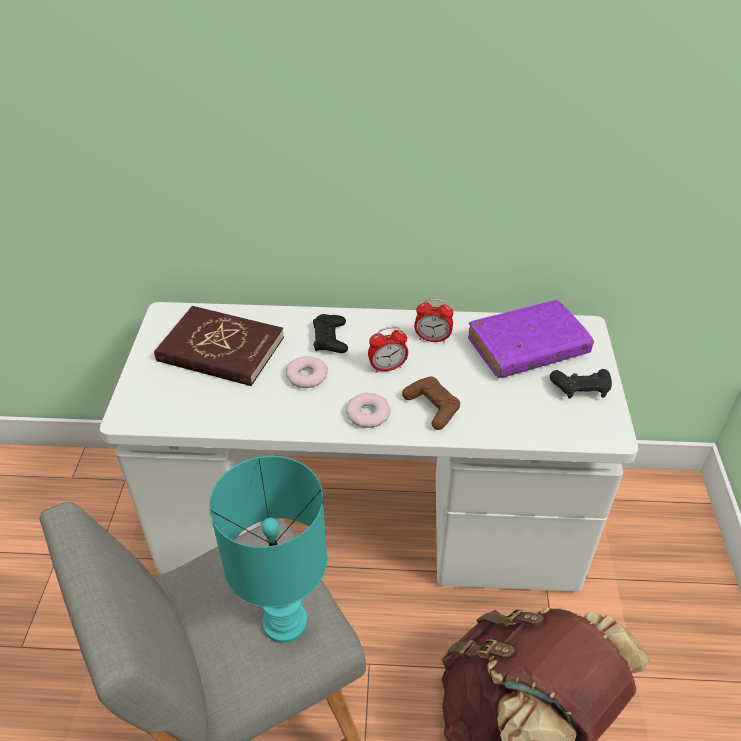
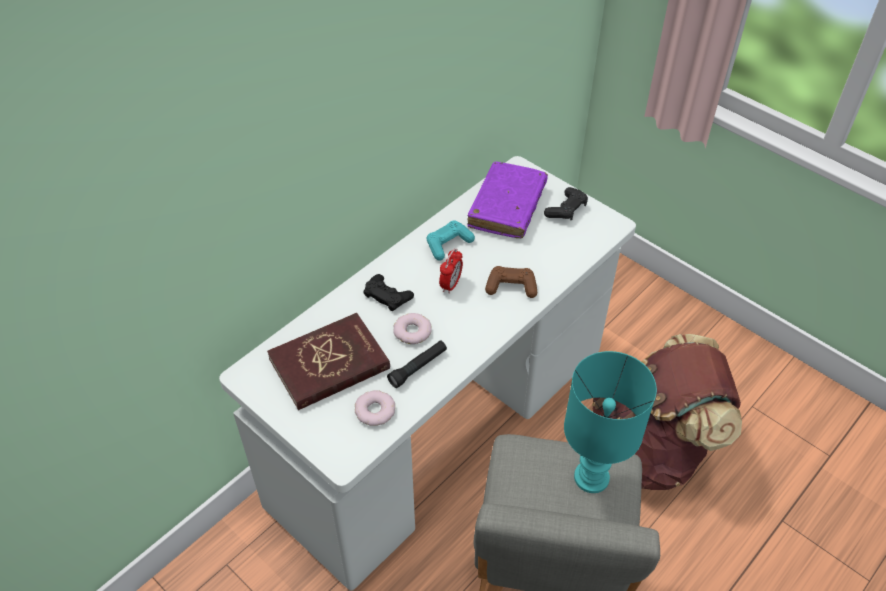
camera: 50 degrees left, 5 degrees up
(269, 403) = (418, 368): none -> black flashlight
(368, 414) = (483, 322): donut -> donut (374, 411)
(432, 339) = (448, 244): alarm clock -> turquoise game controller

